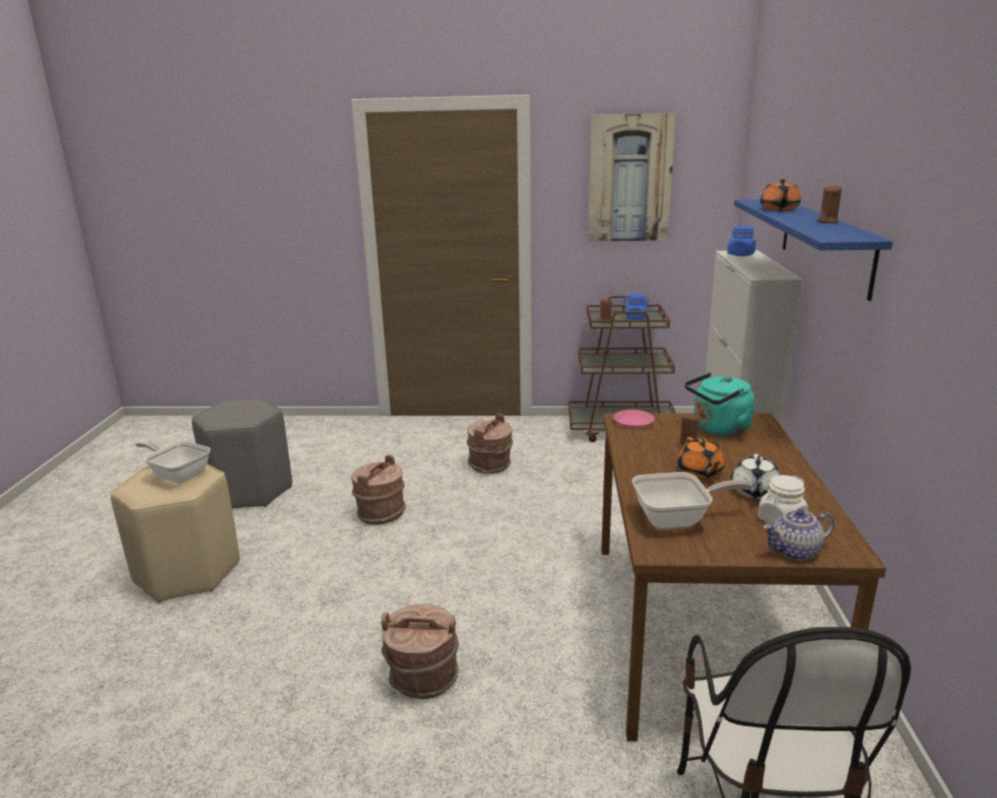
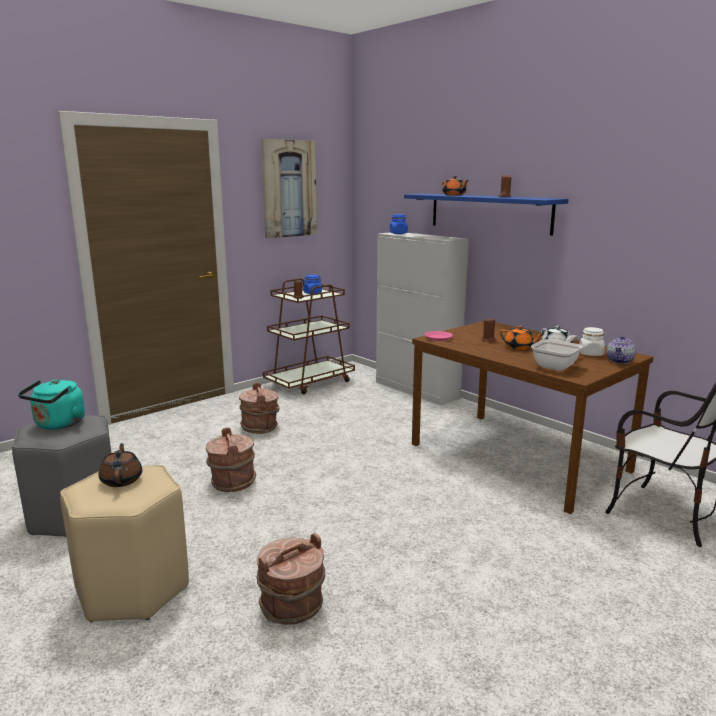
camera: 45 degrees left, 5 degrees down
(178, 475) = (122, 480): frying pan -> brown teapot
(423, 678) = (436, 546): brown bucket -> brown bucket (292, 606)
(718, 429) = (482, 331): turquoise kettle -> turquoise kettle (58, 425)

